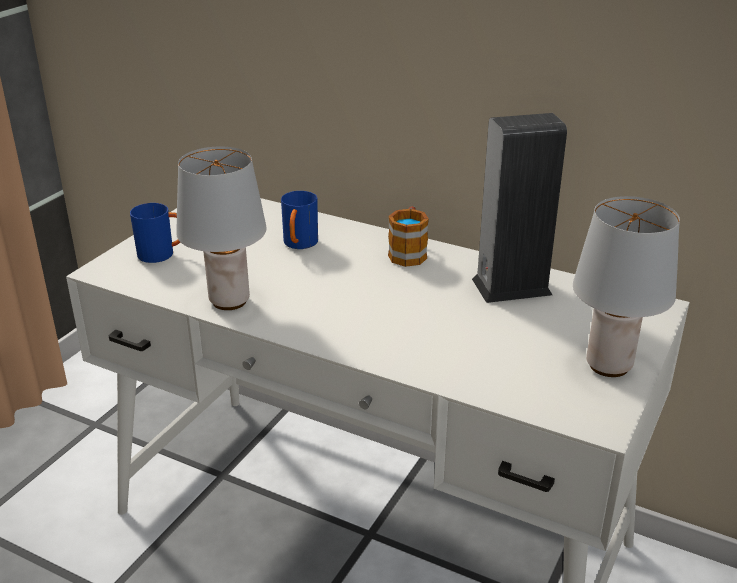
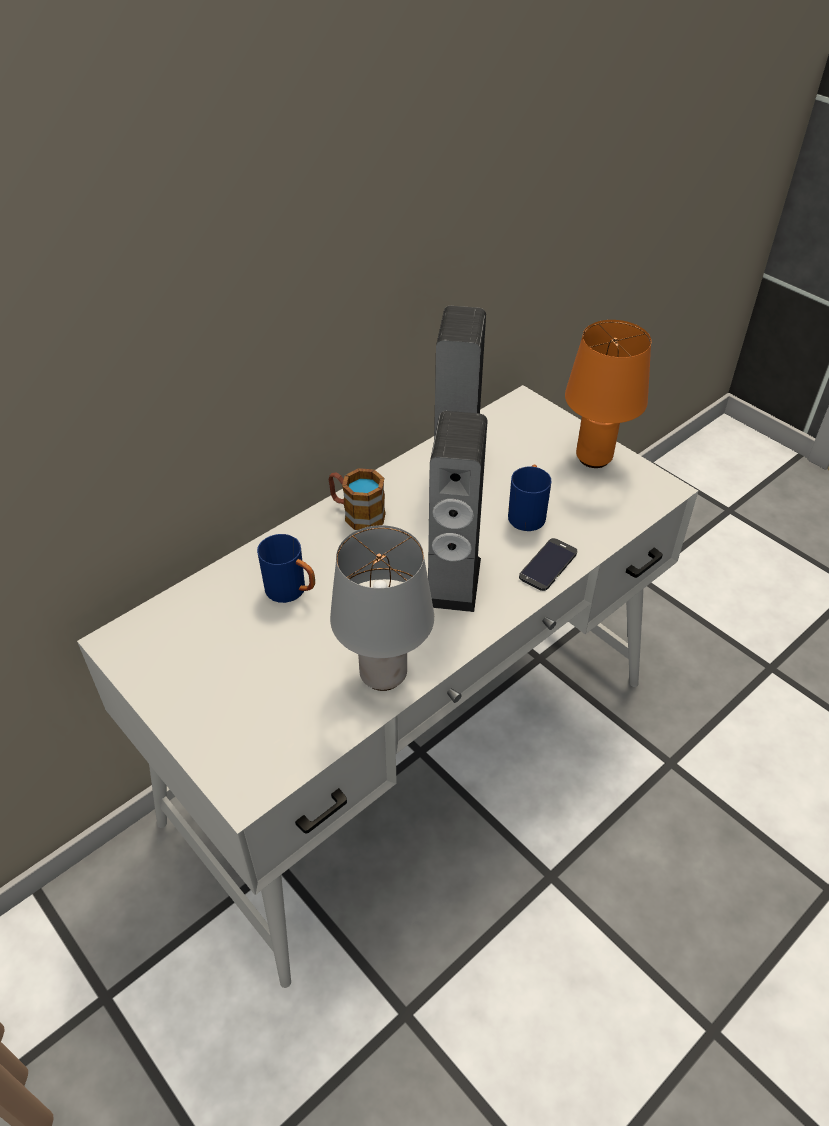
camera: 70 degrees left, 15 degrees up
(163, 254) = (240, 720): blue mug -> blue mug (527, 513)
(355, 313) = (453, 581): none -> speaker
(413, 361) = (548, 565): none -> phone
(610, 365) = (593, 457): grey table lamp -> orange table lamp

